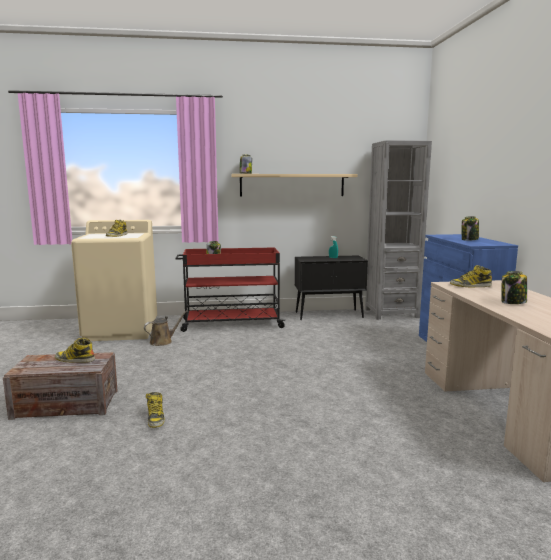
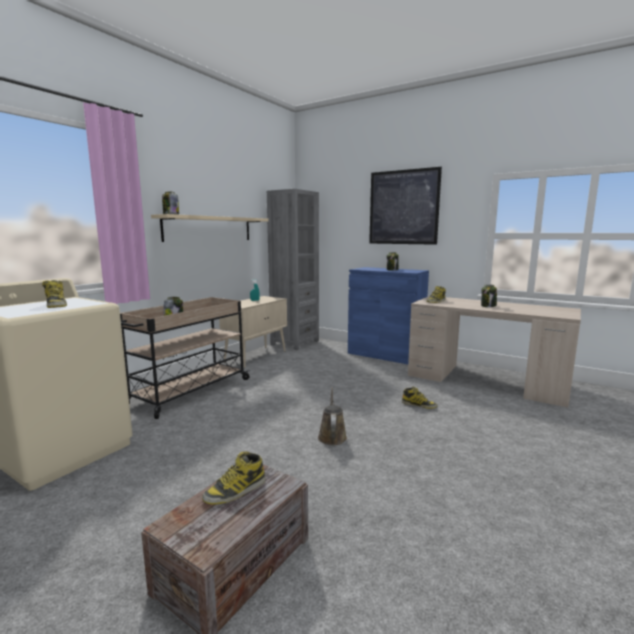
camera: 50 degrees left, 0 degrees up
(155, 418) = (357, 505): boot -> boot (419, 405)
(163, 341) = (161, 438): brown watering can -> brown watering can (332, 436)
(231, 323) = (189, 392): red cart -> beige cart
(329, 315) = (256, 356): black cabinet -> beige cabinet
(503, 156) = (403, 207): none -> picture

